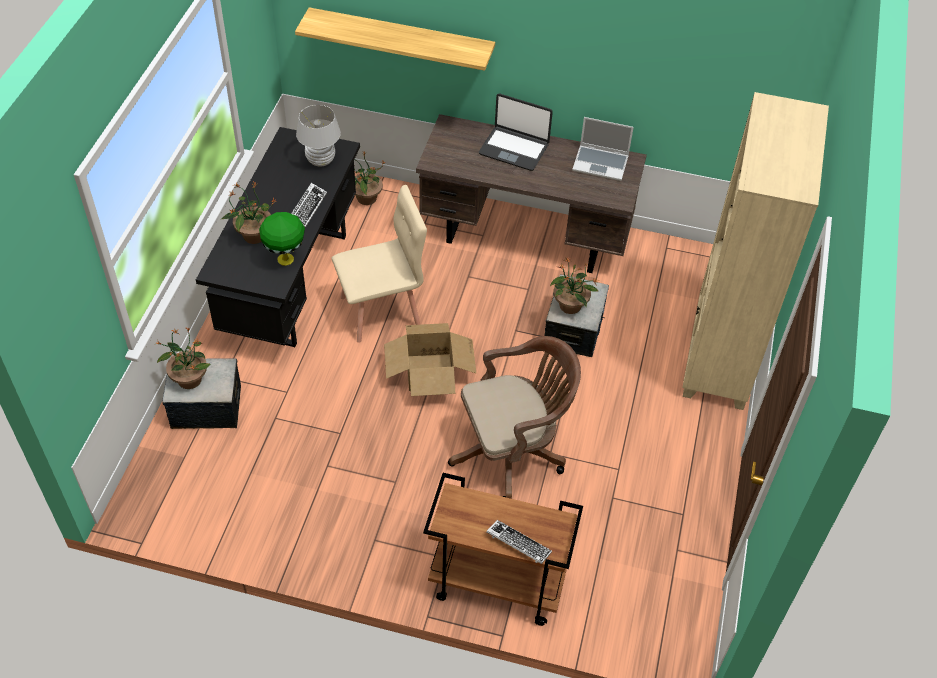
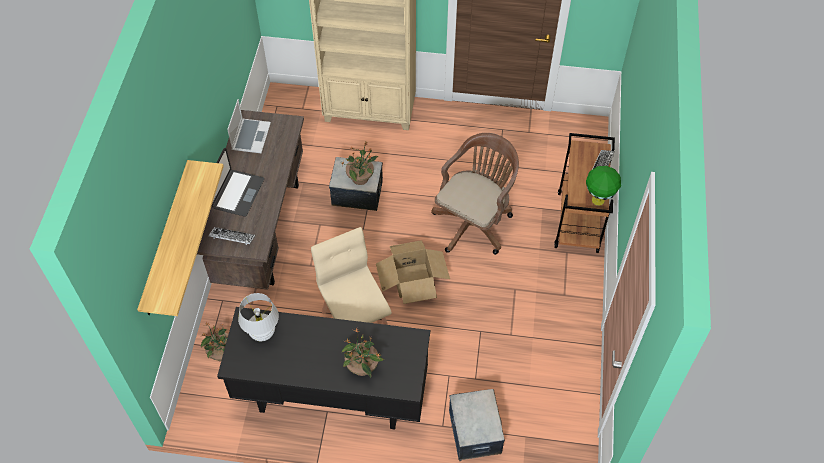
camera: 95 degrees left, 5 degrees up
(189, 379) = (477, 425): potted plant -> none
(285, 260) = (387, 337): green table lamp -> green table lamp (598, 200)
(308, 207) = (323, 332): keyboard -> keyboard (232, 237)
(513, 452) = (474, 222): brown office chair -> brown office chair turned 60 degrees clockwise

